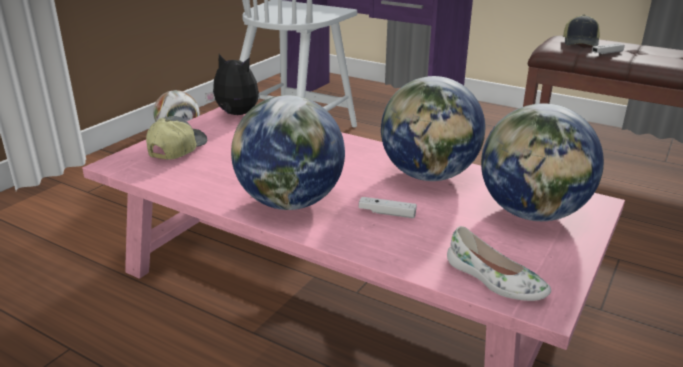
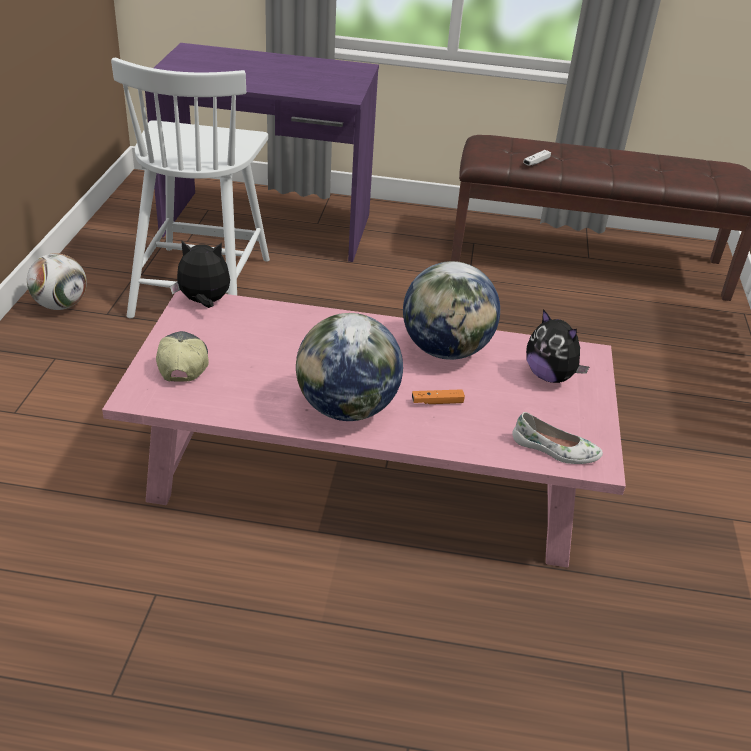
camera: 25 degrees left, 10 degrees up
(387, 213) = (437, 402): white game controller -> orange game controller
(532, 213) = (550, 376): globe -> plush toy
(581, 43) = (505, 148): cap -> none

